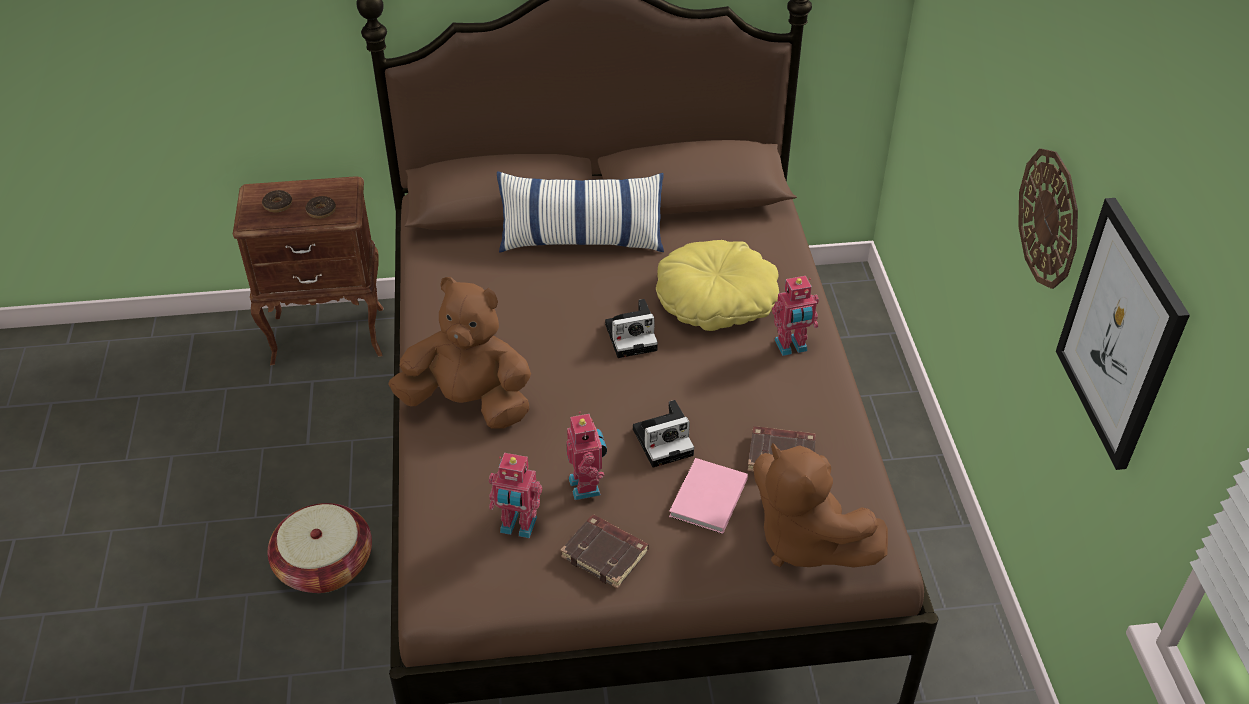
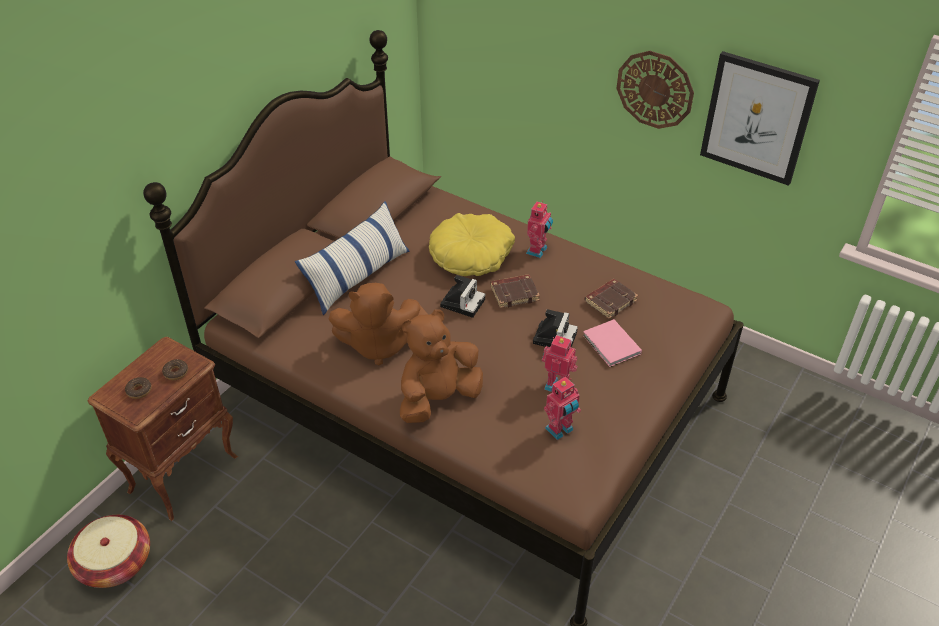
camera: 50 degrees left, 0 degrees up
(325, 565) = (382, 587): basket -> basket (115, 563)
(606, 554) = (612, 406): brown book -> brown book (514, 293)
(804, 540) = (673, 328): brown plush toy -> brown plush toy (379, 345)

